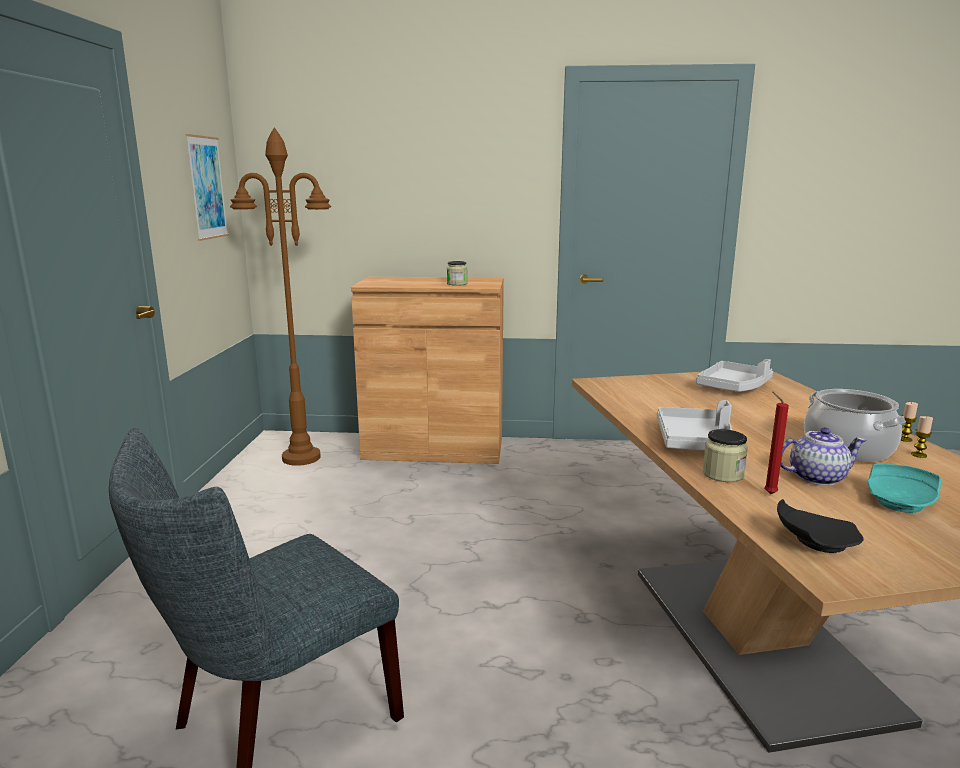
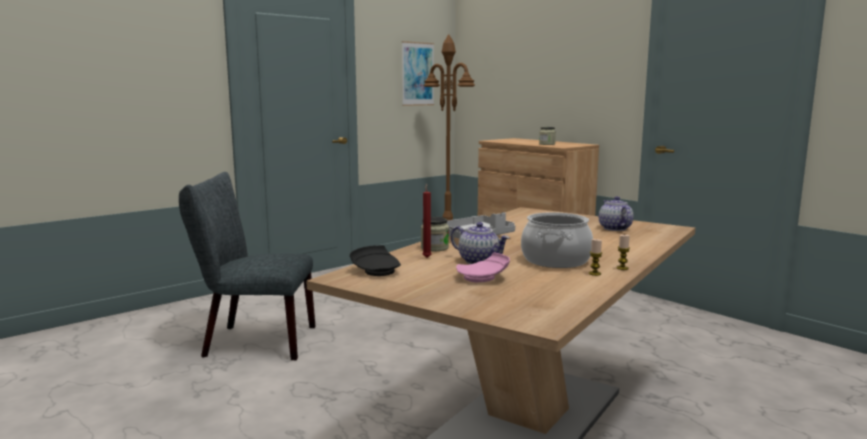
camera: 45 degrees right, 5 degrees down
(734, 387) = (614, 228): grey tray -> teapot
(900, 502) = (483, 278): turquoise plate -> pink plate

